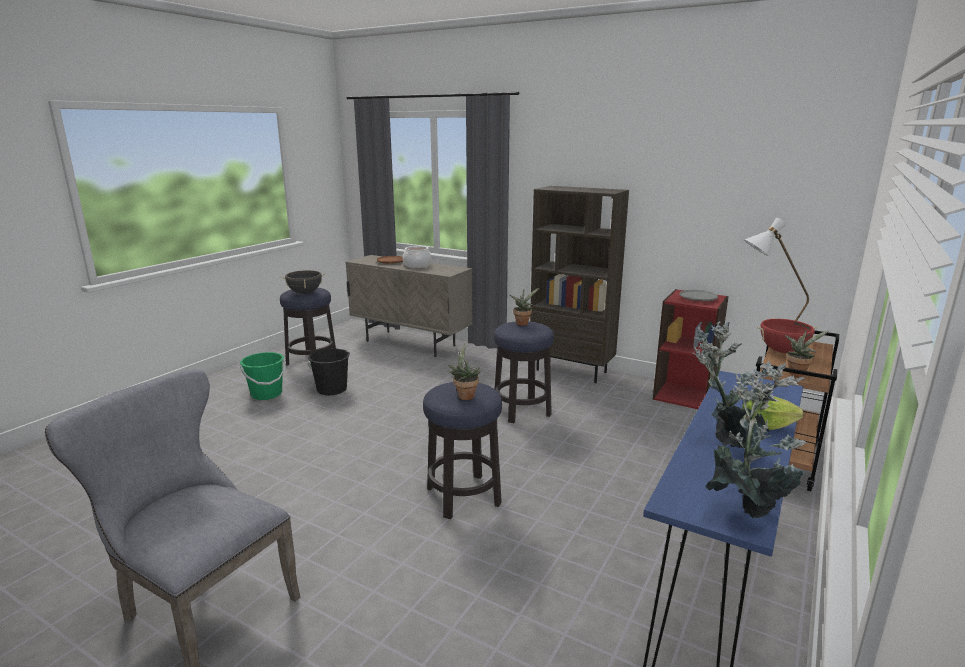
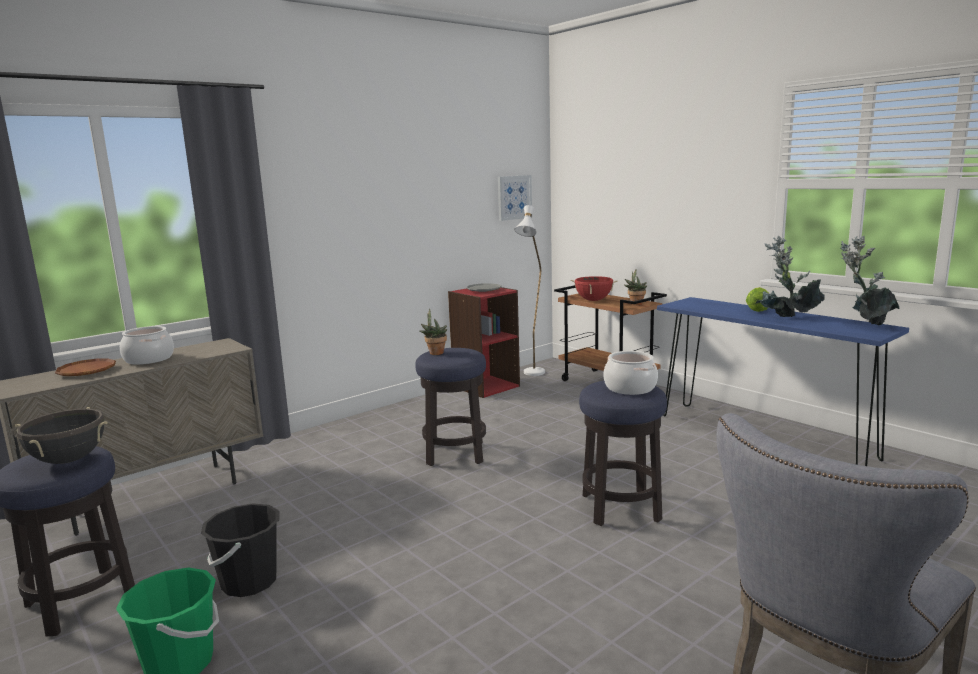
camera: 70 degrees left, 5 degrees down
(464, 395) = (630, 388): potted plant -> cooking pot
(572, 371) = (385, 416): brown bookcase -> none
(796, 206) = (514, 197): none -> picture

